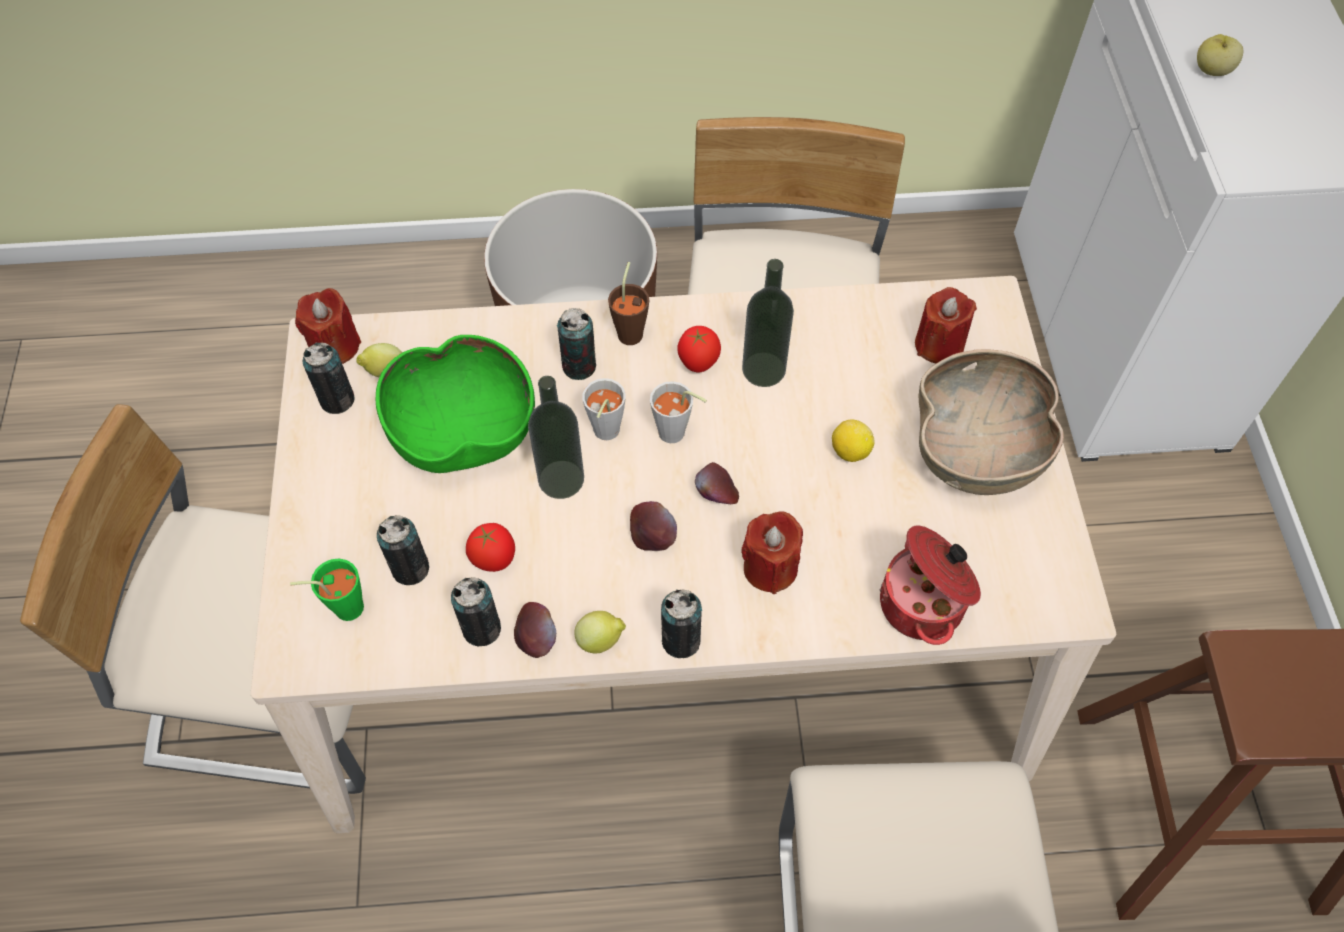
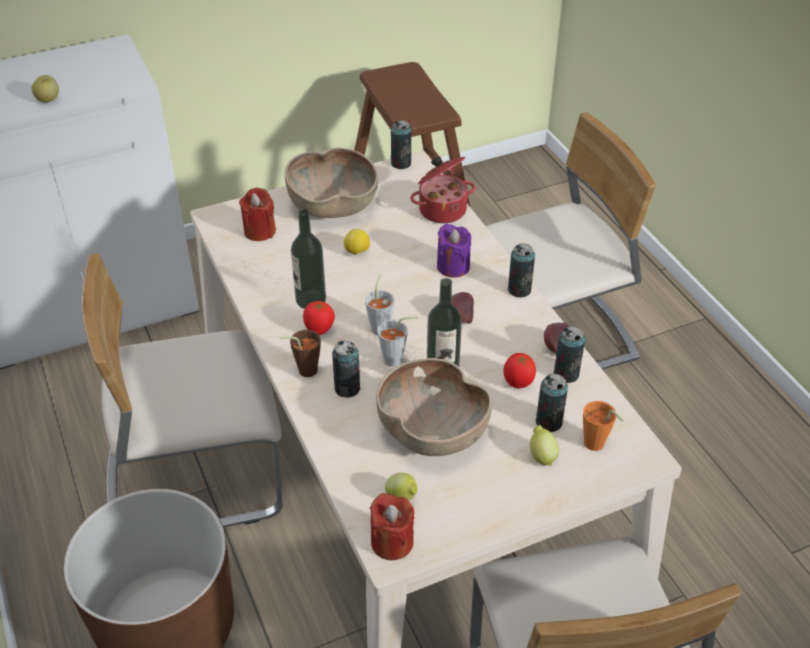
camera: 110 degrees left, 15 degrees down
(337, 400) = (441, 518): can -> can (401, 163)
(342, 608) = (596, 446): green cup -> orange cup
(464, 431) = (431, 432): green bowl -> brown bowl
(601, 640) = (540, 321): lemon -> lemon (541, 456)
(716, 497) = (418, 298): apple -> none
(770, 567) = (453, 266): red candle -> purple candle

